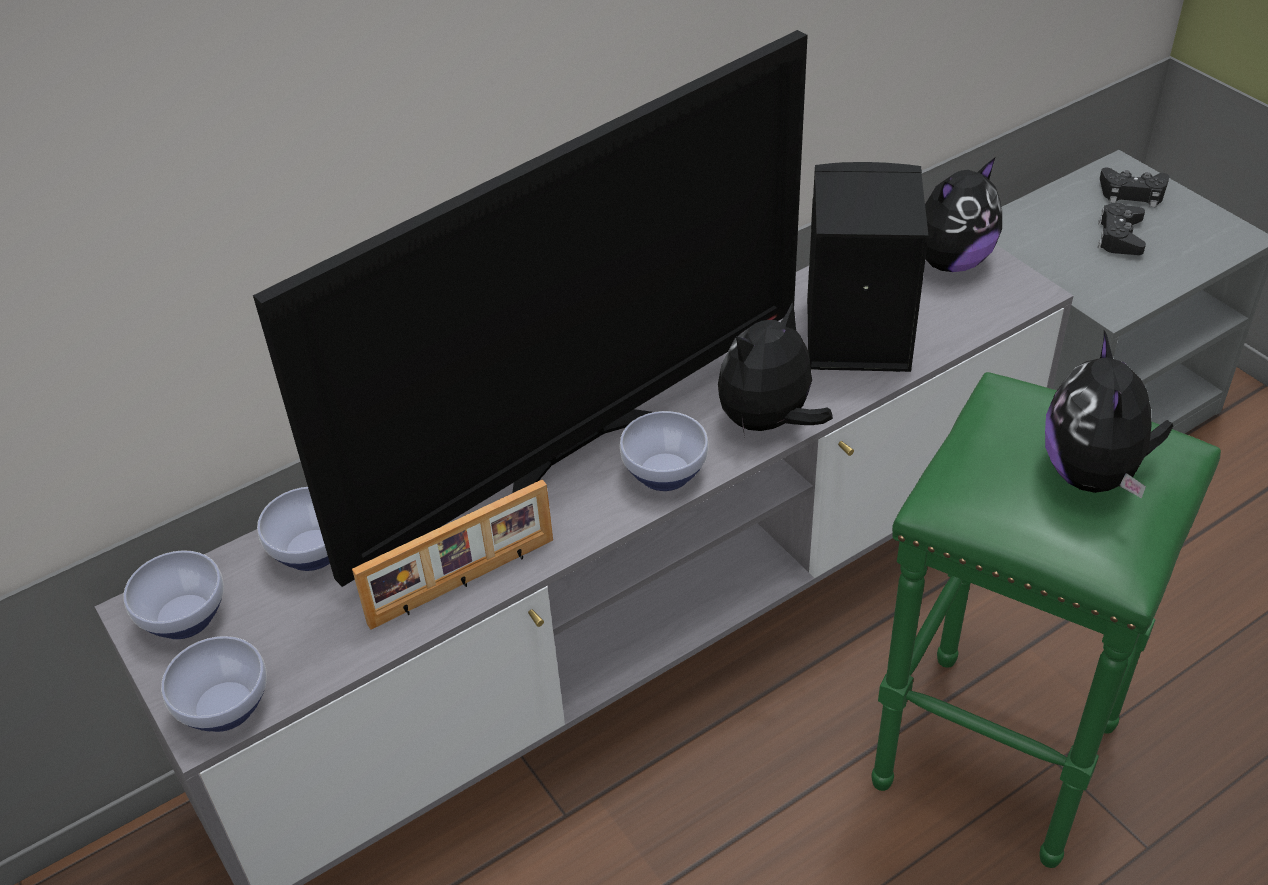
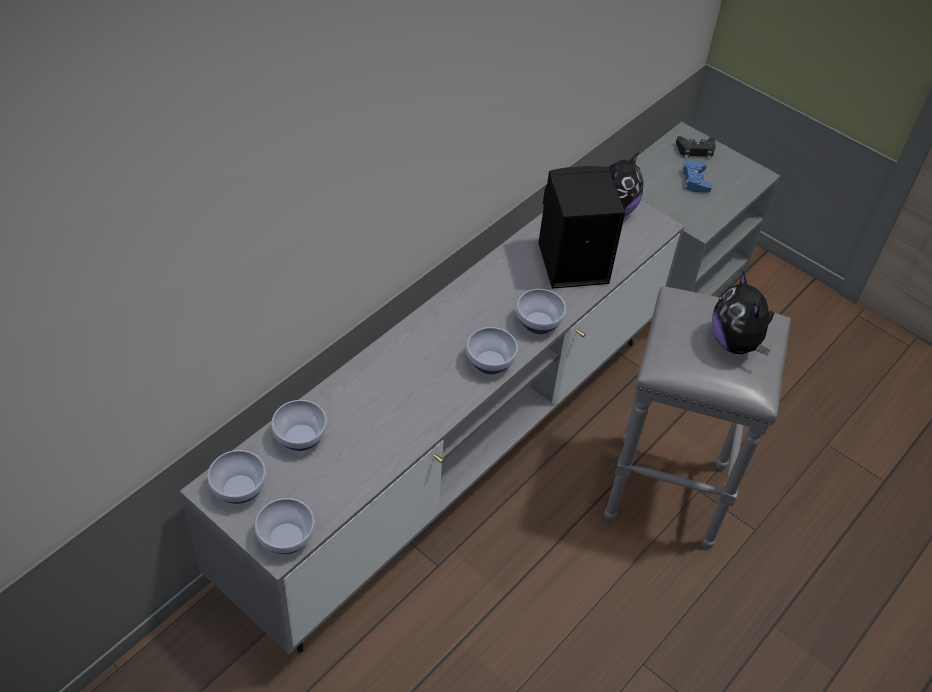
camera: 20 degrees left, 5 degrees up
(463, 583) = (398, 445): picture frame -> none
(578, 450) = (436, 355): television -> none
(768, 422) = (539, 324): plush toy -> bowl
(1000, 752) = (669, 489): green stool -> grey stool
(1120, 236) = (695, 180): black game controller -> blue game controller

